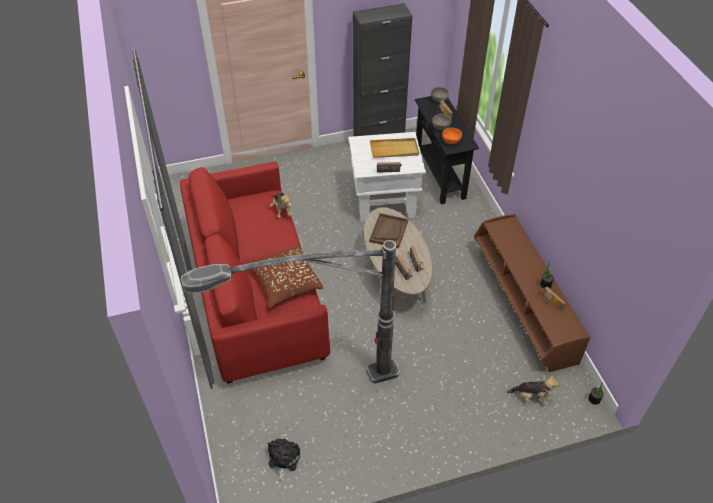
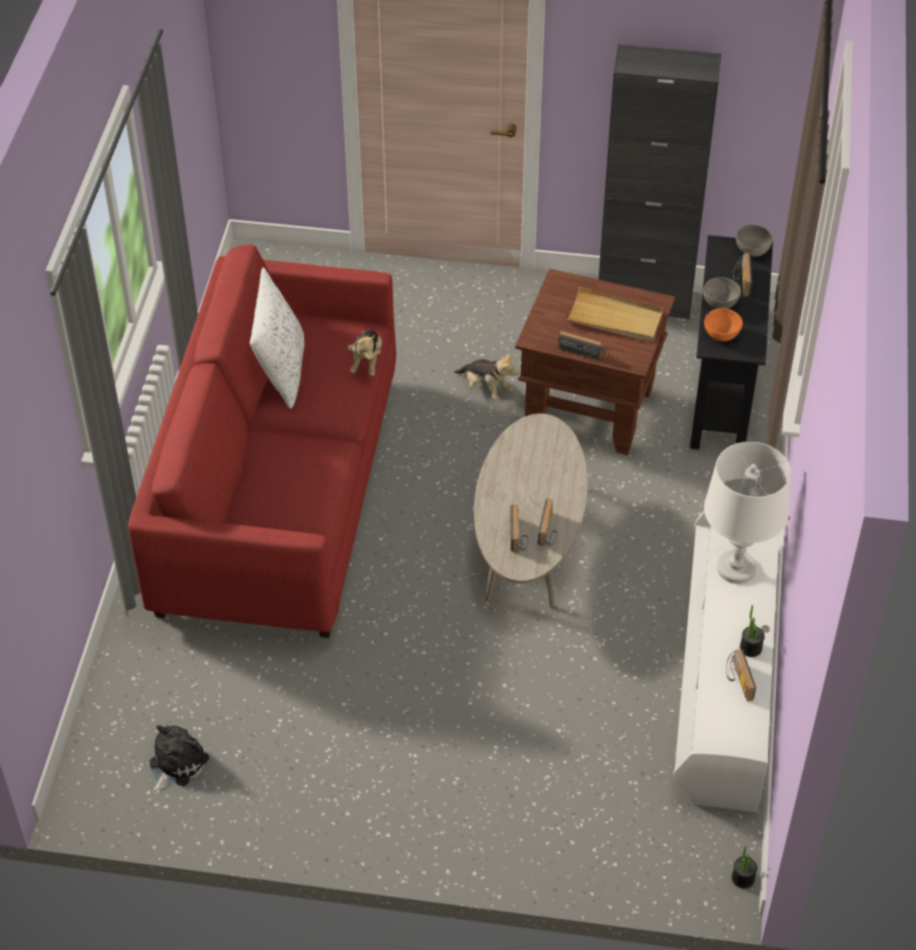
camera: 25 degrees right, 0 degrees up
(240, 228) = (281, 370): none -> white pillow
(285, 281) = (301, 481): brown pillow -> none
(310, 392) = (275, 680): floor lamp -> none
(384, 201) = (589, 408): white side table -> brown side table
(388, 231) = (534, 460): brown tray -> none
(514, 249) = (736, 568): none -> white table lamp
(522, 304) = (722, 675): brown tv stand -> white tv stand
(531, 397) = (635, 831): plush toy -> plush toy (486, 388)

